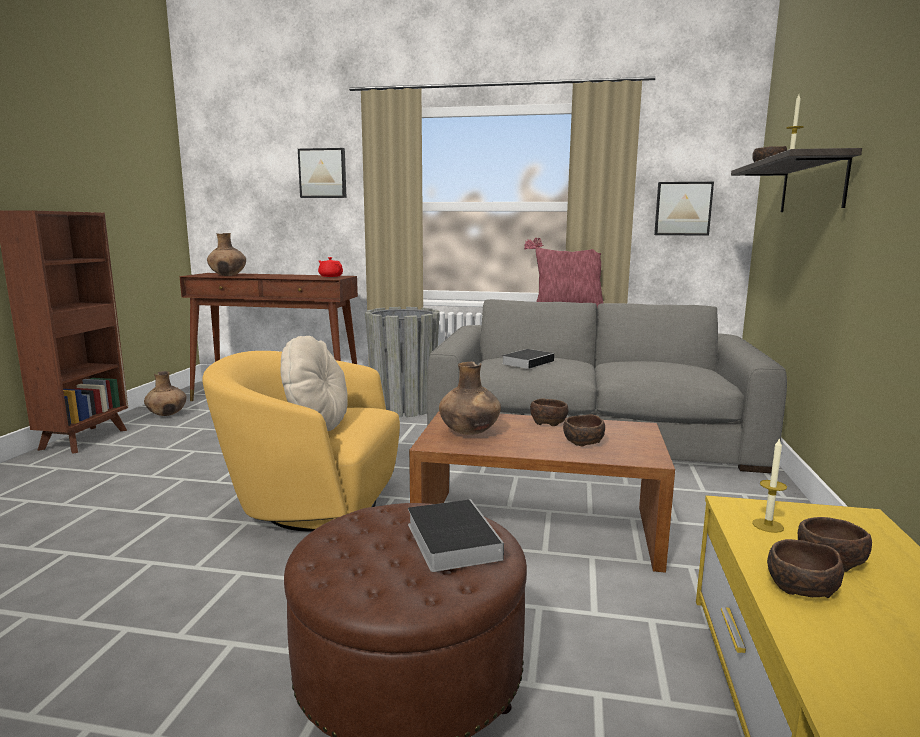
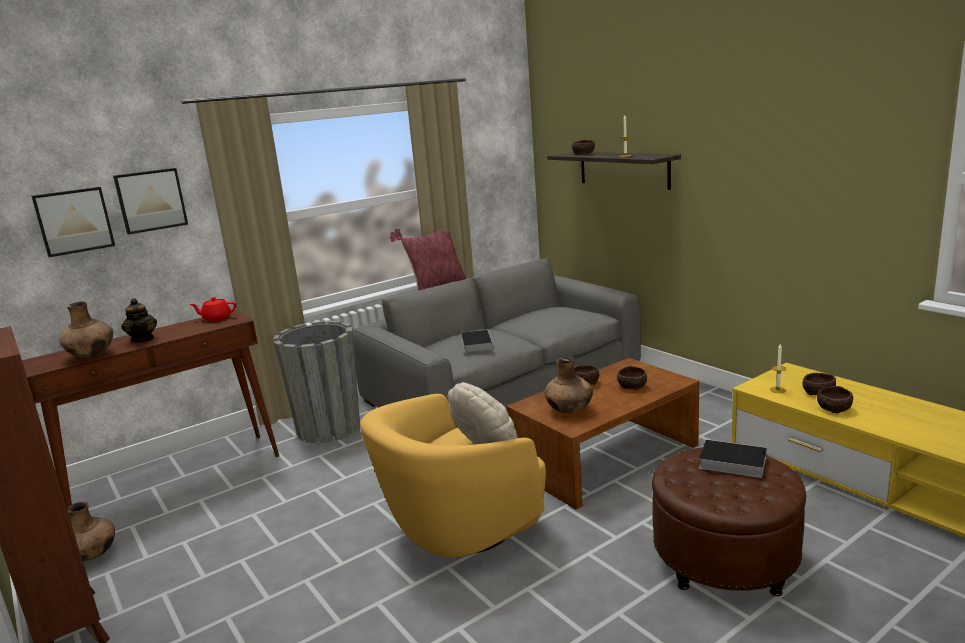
camera: 45 degrees left, 5 degrees up
(269, 276) = (143, 339): none -> teapot
(683, 208) = (491, 182): picture -> picture (74, 221)

